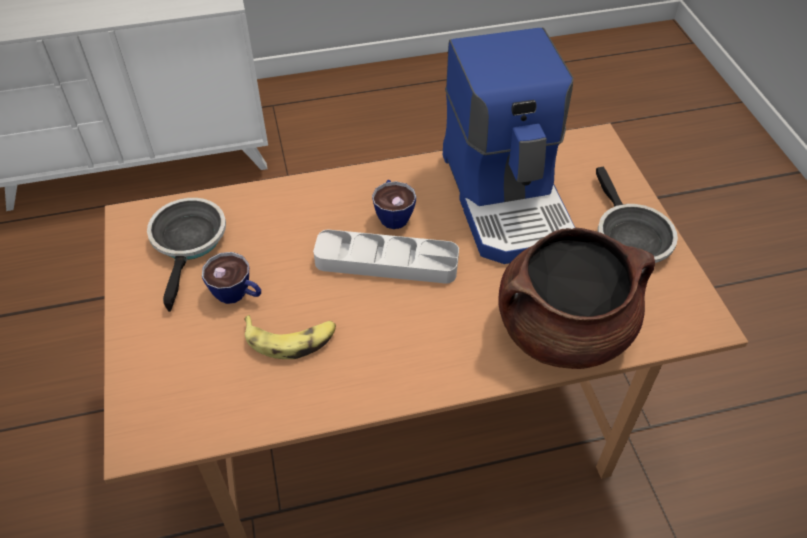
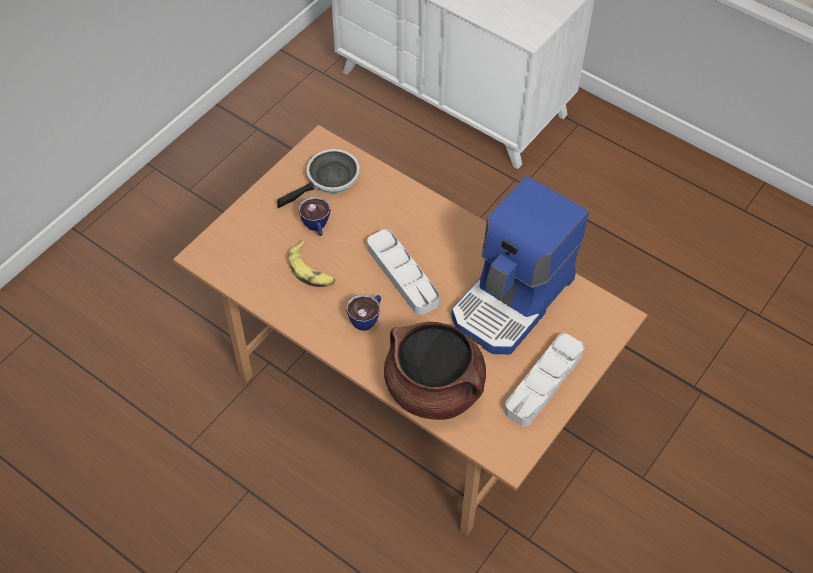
camera: 50 degrees right, 5 degrees up
(393, 214) = (441, 253): cup -> cup (367, 318)
(629, 237) = (544, 382): frying pan -> grey tray

